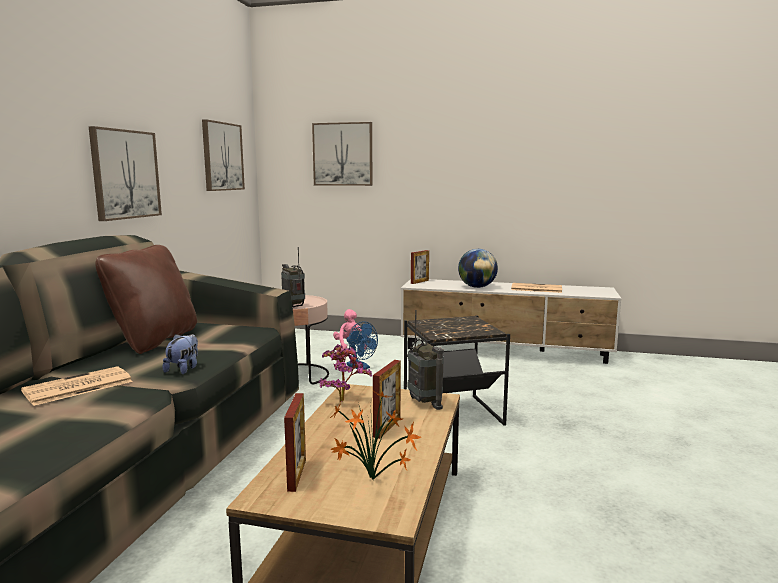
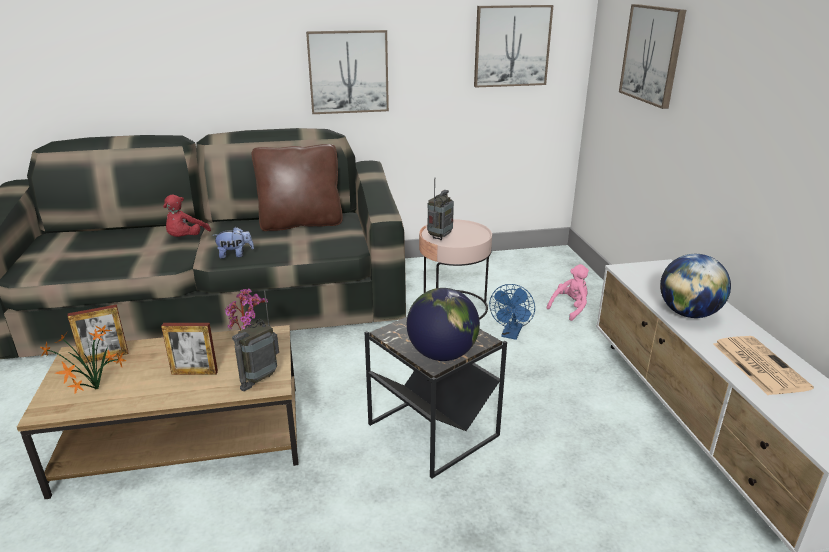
camera: 65 degrees right, 15 degrees up
(77, 387) = (186, 238): newspaper -> red plush toy
(419, 282) = (655, 269): picture frame -> none
(480, 328) = (442, 354): none -> globe

